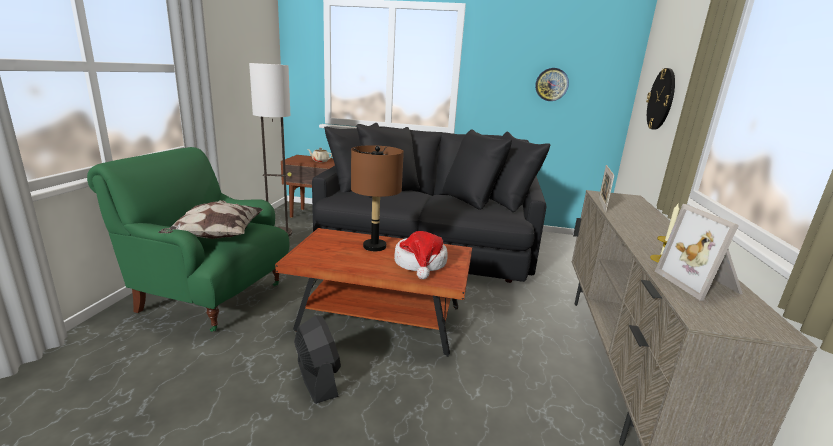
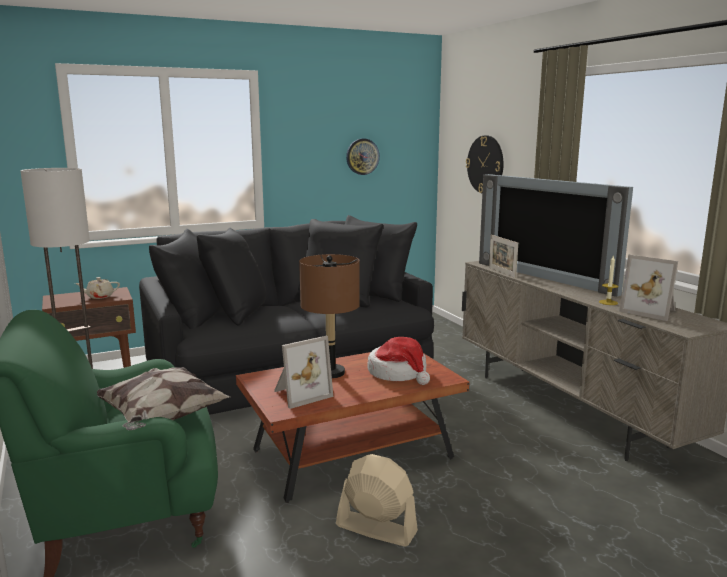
camera: 35 degrees left, 5 degrees down
(317, 378) = (376, 528): black fan -> beige fan
(327, 253) = (300, 394): none -> picture frame
(644, 219) = (547, 276): none -> television

